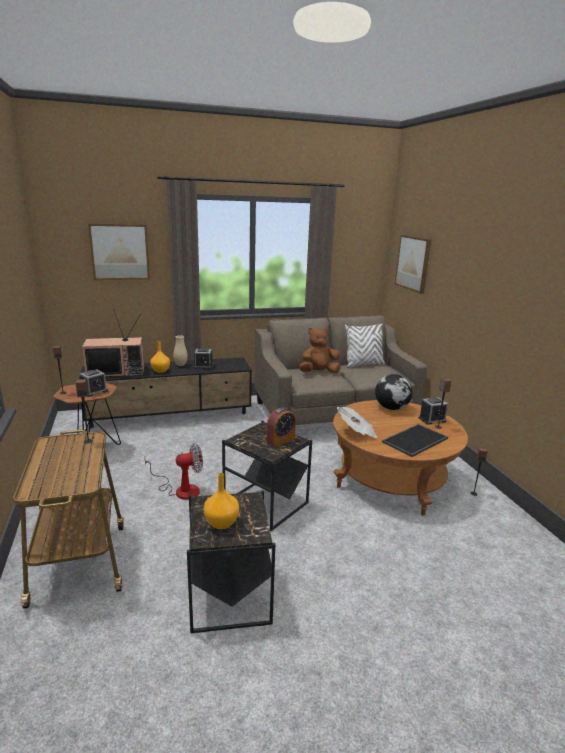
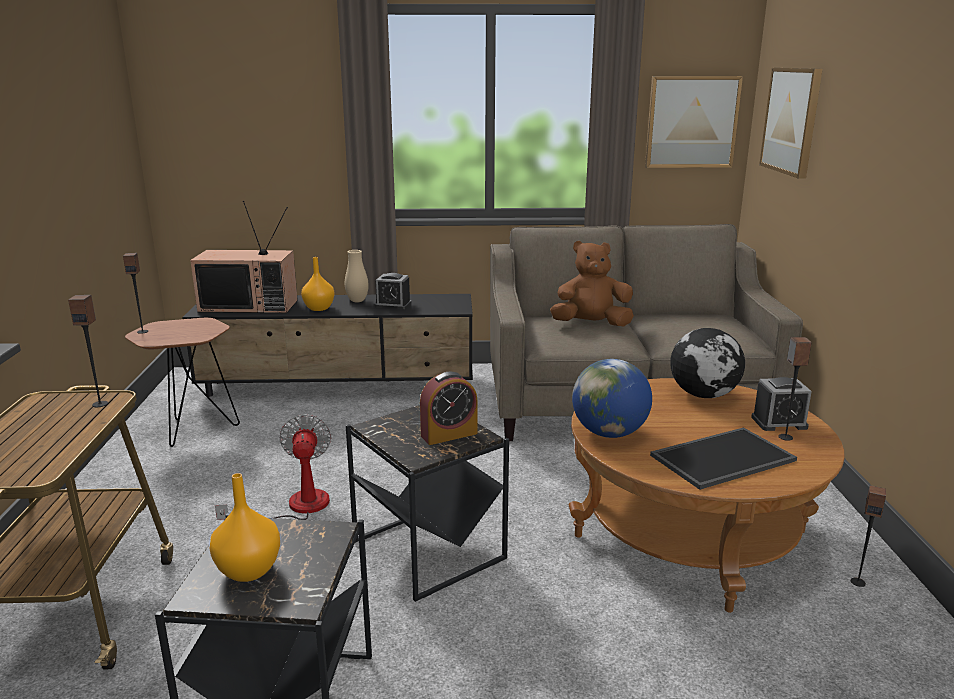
camera: 15 degrees right, 0 degrees up
(94, 392) = (189, 333): alarm clock -> none
(120, 252) = (265, 107): picture -> picture (691, 122)
(180, 489) = (295, 508): fan -> fan turned 90 degrees counterclockwise
(356, 432) = (609, 433): newspaper -> globe
(363, 364) = (685, 315): white pillow -> none

